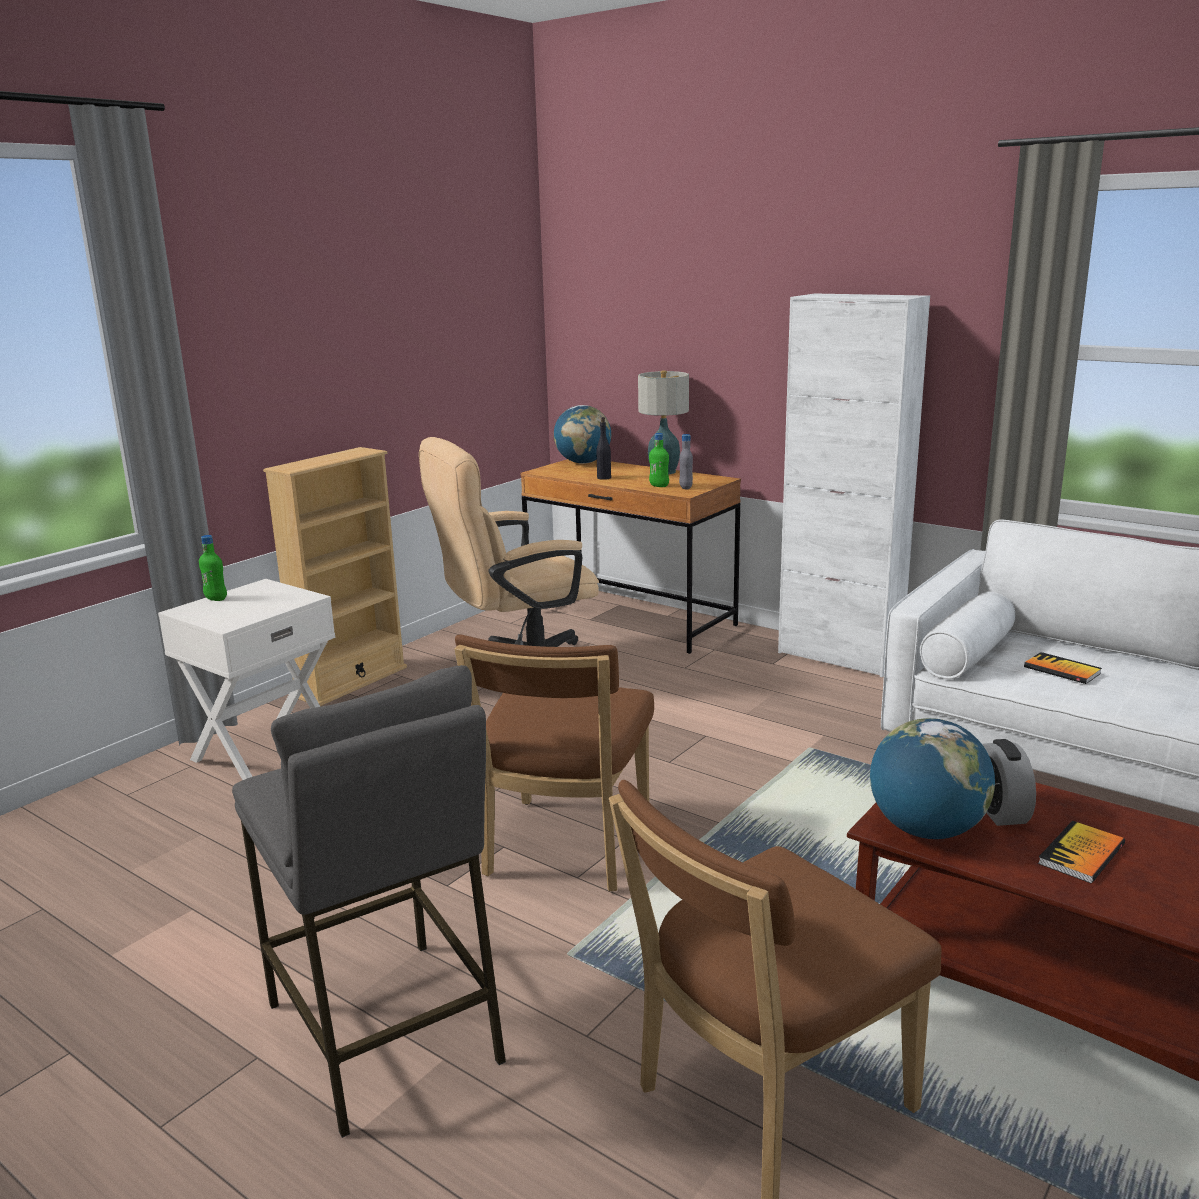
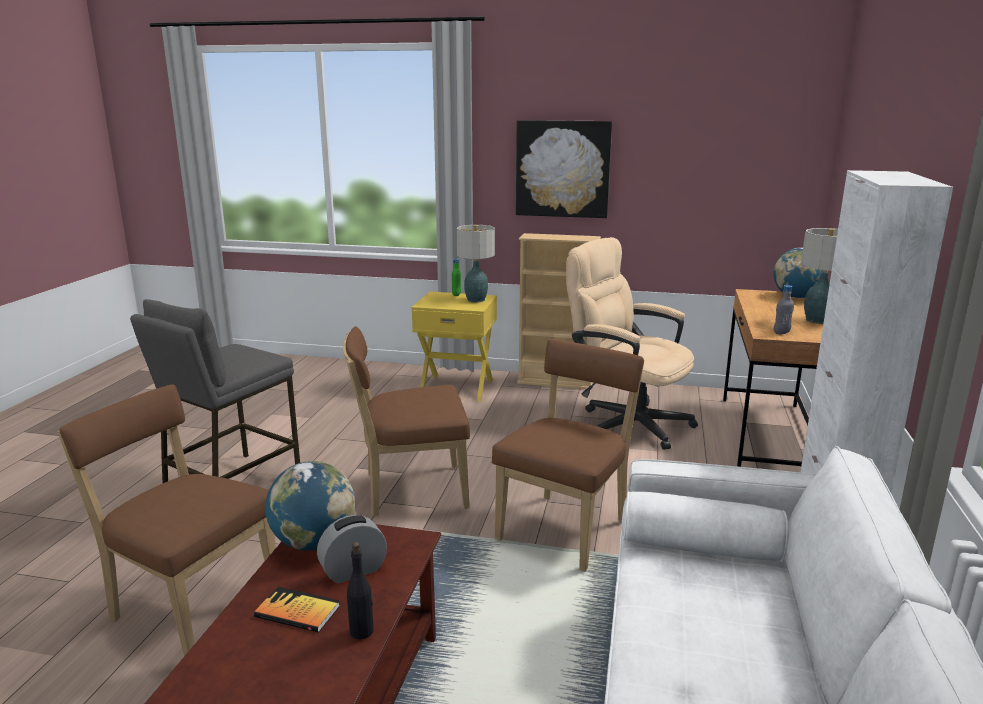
camera: 65 degrees right, 0 degrees up
(265, 751) = (457, 387): white nightstand -> yellow nightstand
(267, 592) = (476, 300): none -> table lamp
(292, 356) = (562, 169): none -> picture
(604, 478) = (763, 308): black bottle -> black bottle (362, 631)
(659, 486) = (770, 325): green bottle -> none
(735, 764) = (566, 527): none -> brown chair
(1062, 670) = (703, 600): book -> none

